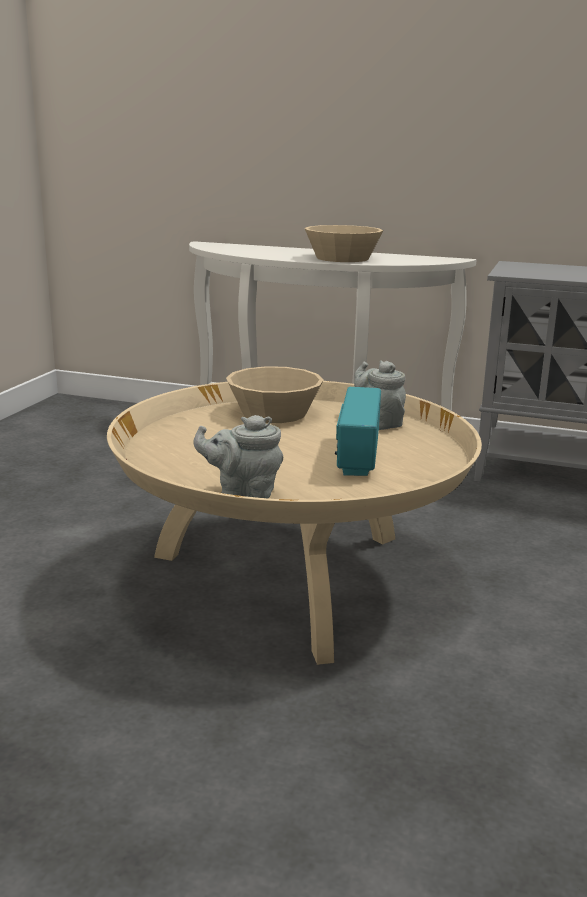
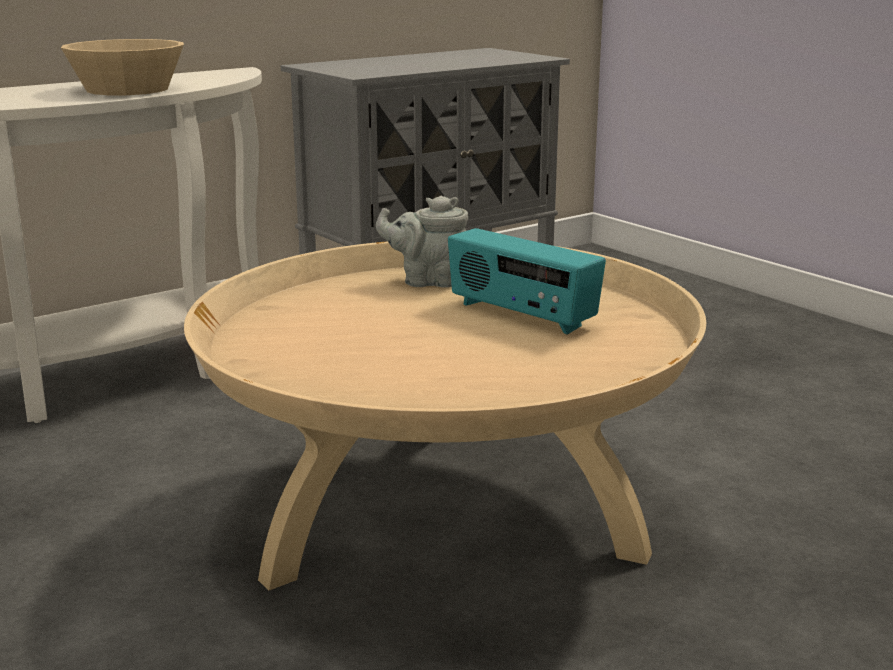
camera: 55 degrees left, 0 degrees up
(243, 492) = (560, 389): grey teapot -> none
(274, 412) = (310, 312): beige bowl -> none

